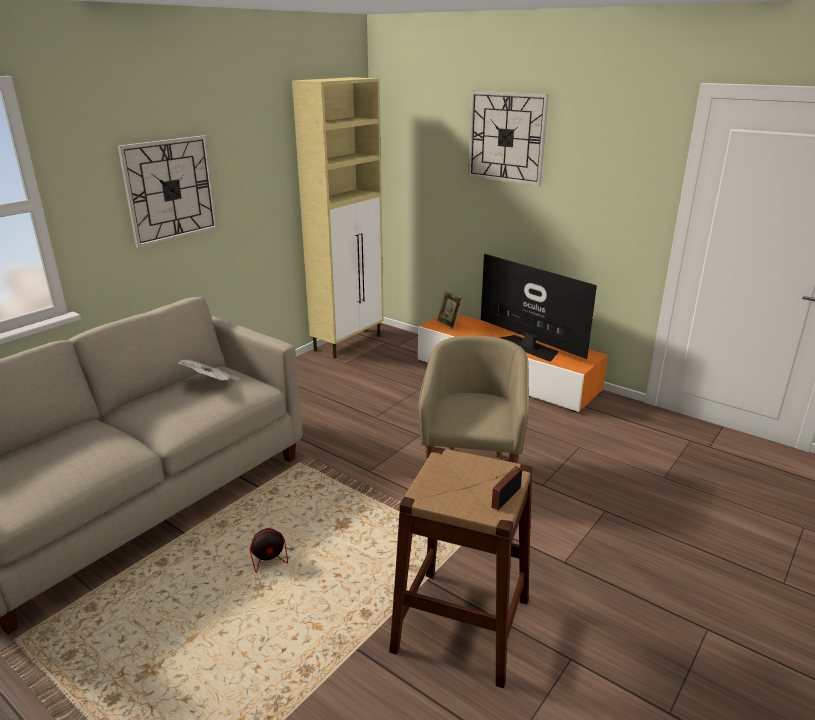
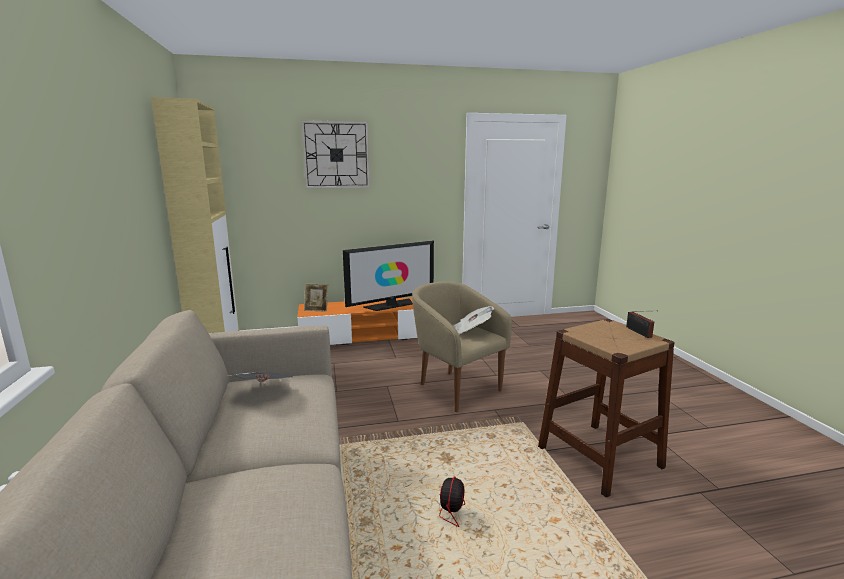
camera: 50 degrees left, 10 degrees down
(170, 190) = (94, 197): wall clock -> none
(489, 412) = (470, 331): none -> newspaper
(528, 347) = (391, 305): television -> television turned 150 degrees clockwise

